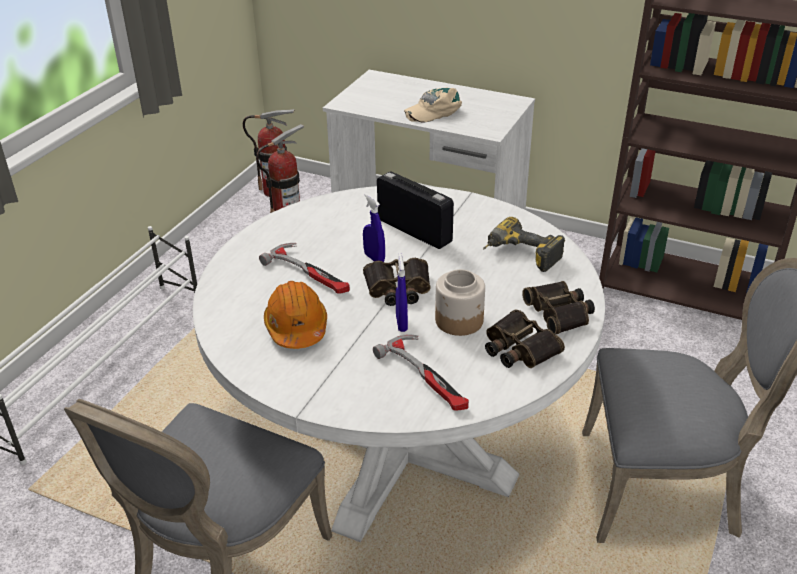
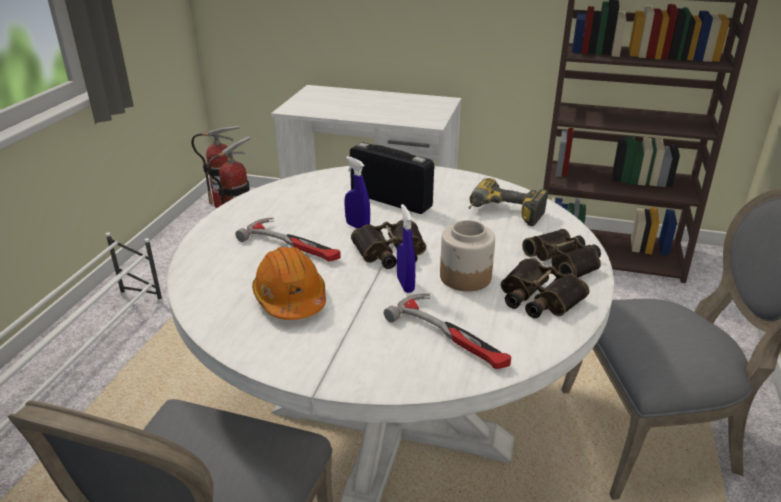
camera: 10 degrees left, 5 degrees down
(433, 111) = (375, 110): beige cap -> none

